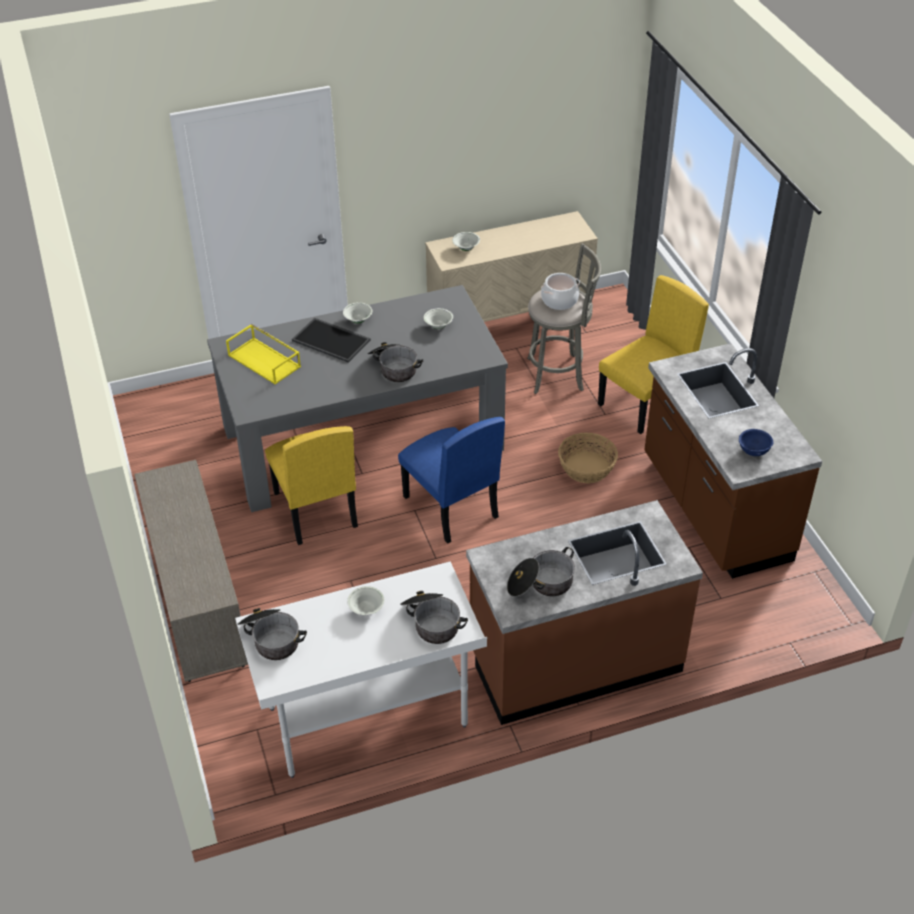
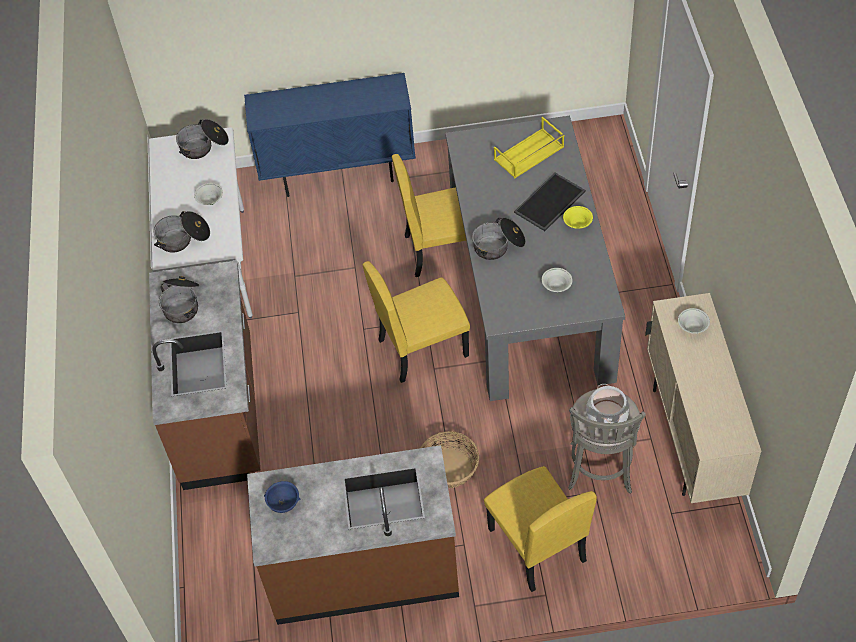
camera: 105 degrees right, 10 degrees up
(202, 622) = (338, 173): beige cabinet -> blue cabinet
(358, 320) = (577, 224): white bowl -> yellow bowl
(450, 507) = (422, 347): blue chair -> yellow chair

